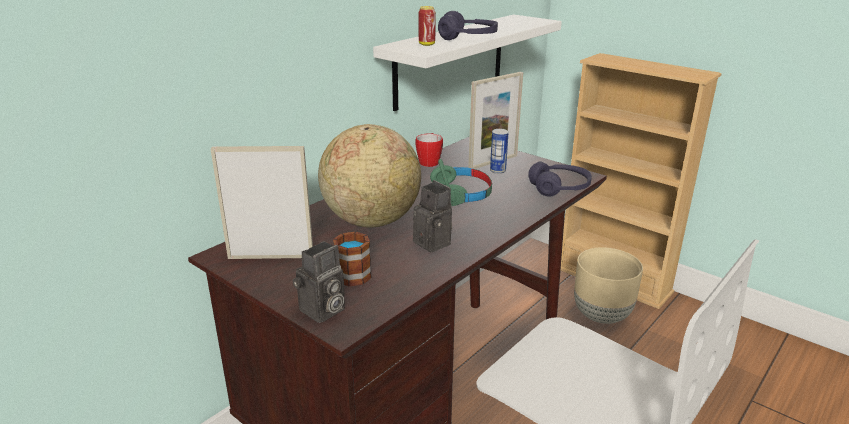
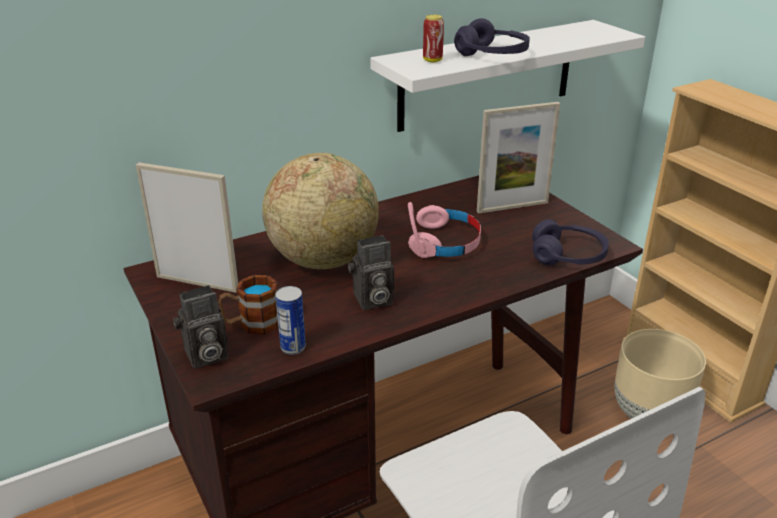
camera: 20 degrees right, 5 degrees up
(429, 161) = (438, 194): mug -> none
(435, 243) = (371, 300): camera -> camera turned 90 degrees clockwise
(461, 193) = (445, 243): green headphones -> pink headphones
(497, 170) = (509, 219): can -> can (293, 347)

